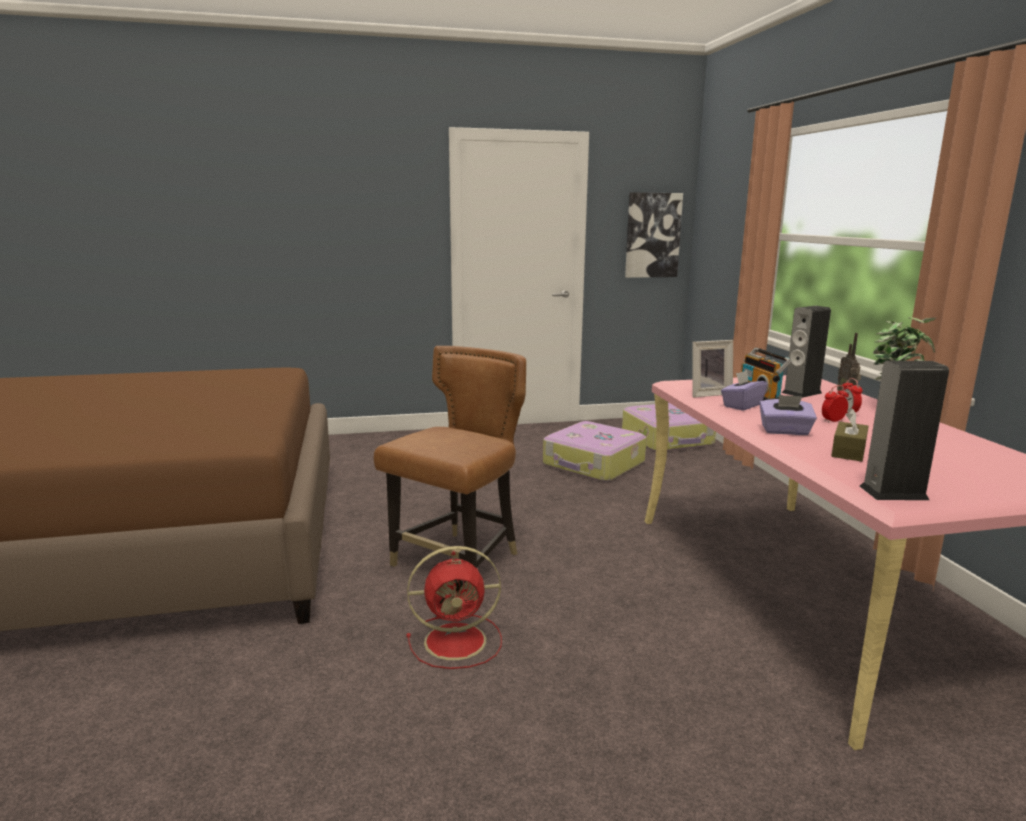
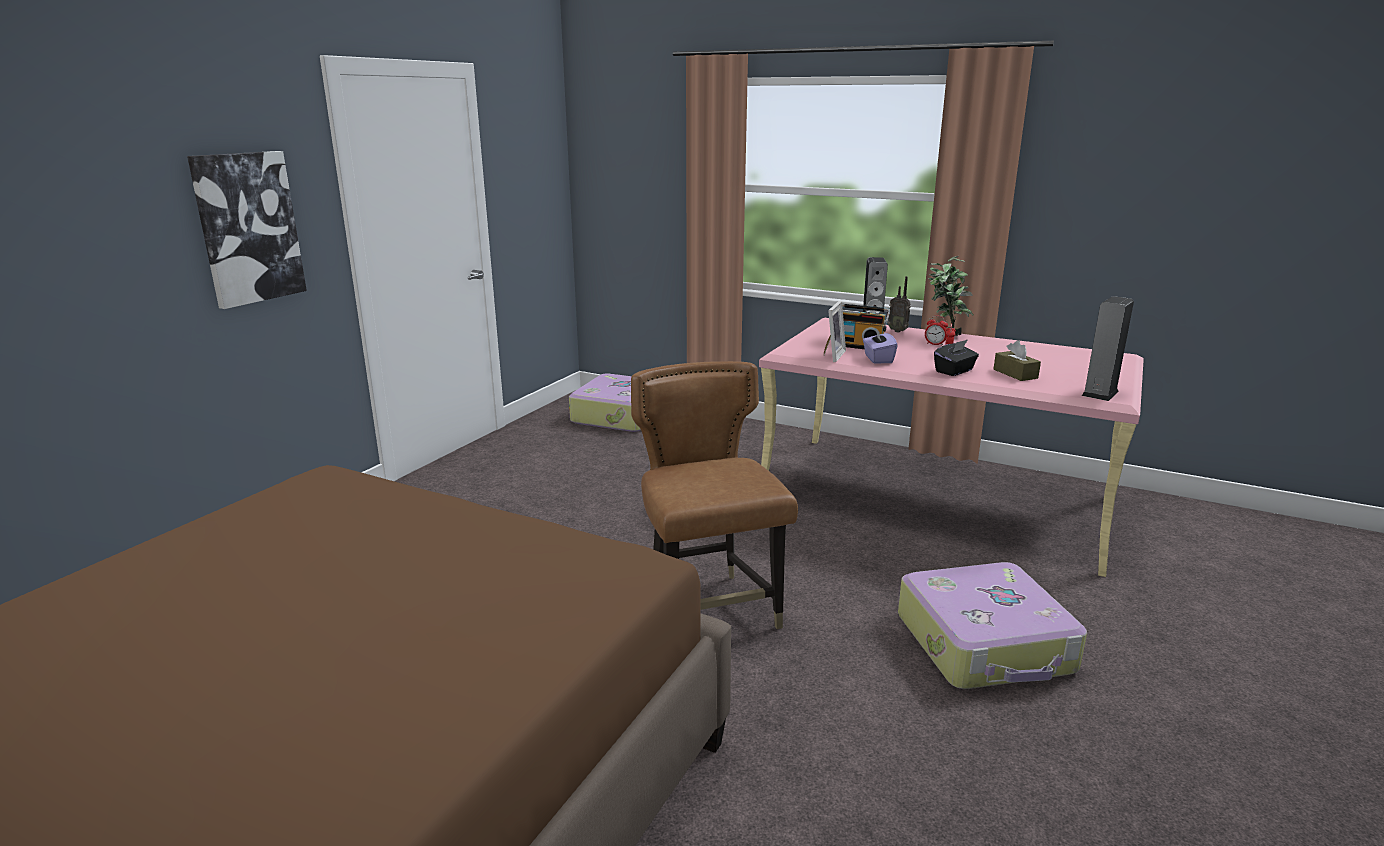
camera: 50 degrees left, 5 degrees up
(458, 641) = (848, 667): red fan -> none
(594, 464) = (614, 465): suitcase -> suitcase (985, 644)
(652, 235) = (540, 188): picture -> picture (248, 228)
(785, 431) = (954, 371): purple tissue box -> black tissue box

